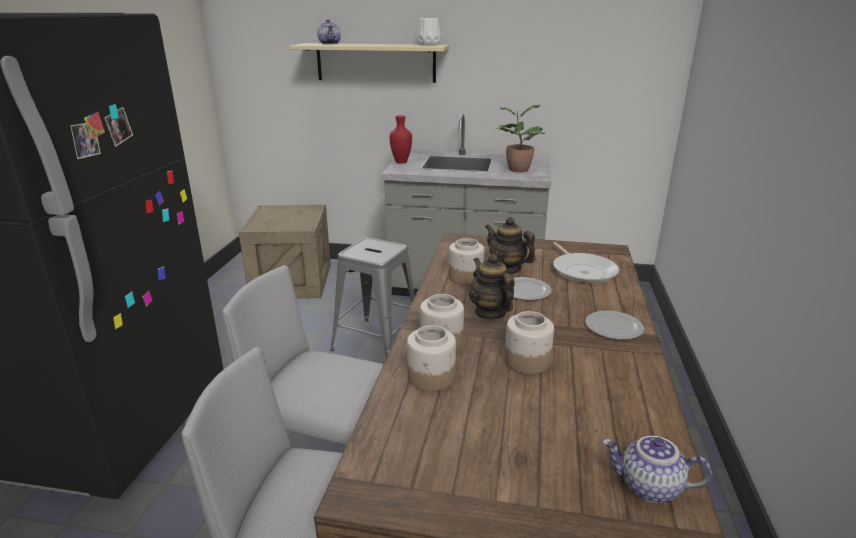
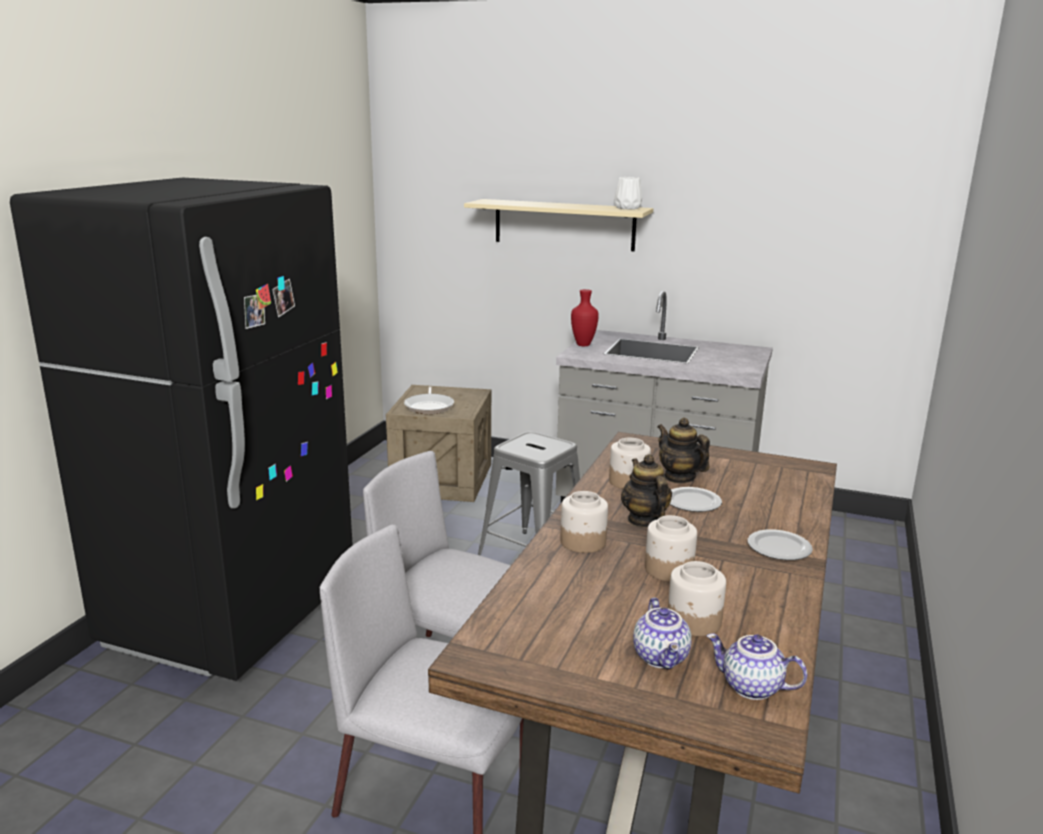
camera: 10 degrees right, 5 degrees down
(330, 44) = (512, 202): teapot -> teapot (662, 657)
(431, 377) = (563, 573): jar -> jar (694, 621)
(517, 169) = (723, 363): potted plant -> none
(582, 271) = (768, 487): frying pan -> frying pan (429, 406)

